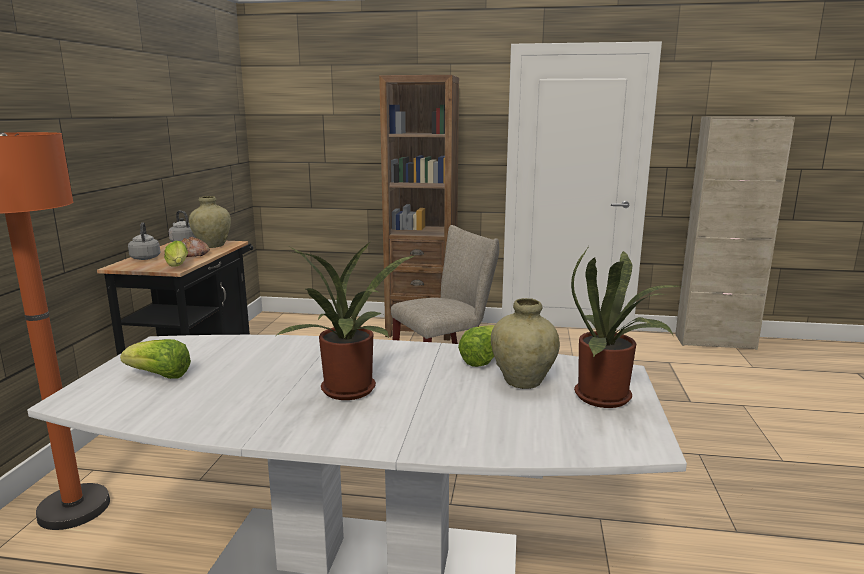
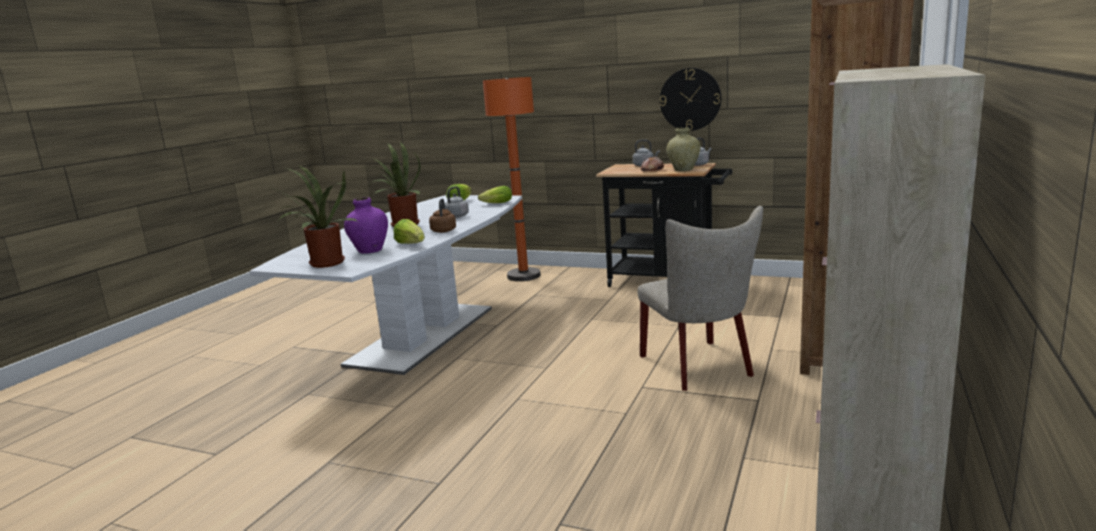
camera: 105 degrees right, 0 degrees up
(149, 167) = (690, 99): none -> wall clock
(177, 266) = (615, 172): lettuce -> lettuce (495, 204)
(300, 359) = (456, 216): none -> grey kettle
(400, 353) = (444, 230): none -> brown kettle
(522, 381) = (370, 250): beige vase -> purple vase

